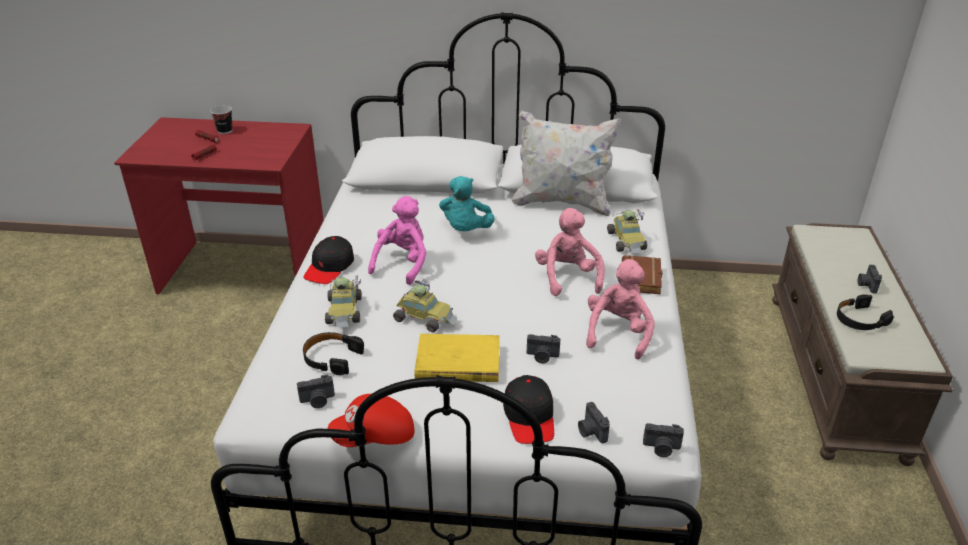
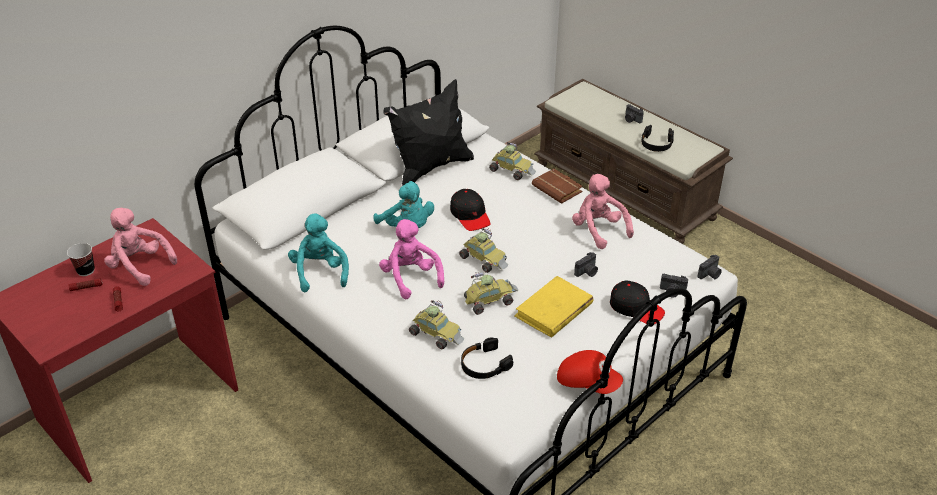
camera: 50 degrees left, 5 degrees up
(317, 401) = (524, 392): camera -> none
(329, 267) = (369, 315): black cap -> black cap (470, 215)
(356, 220) = (320, 272): none -> turquoise plush toy
(375, 437) = (588, 382): red cap -> red cap turned 75 degrees counterclockwise
(478, 288) = (484, 259): none -> toy car
(562, 203) = (431, 167): white pillow -> black pillow
(567, 277) = (519, 216): pink plush toy -> pink plush toy (139, 266)

